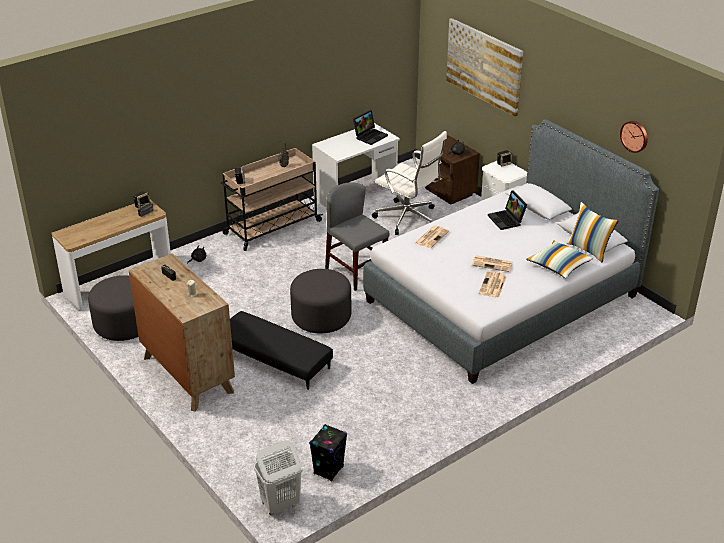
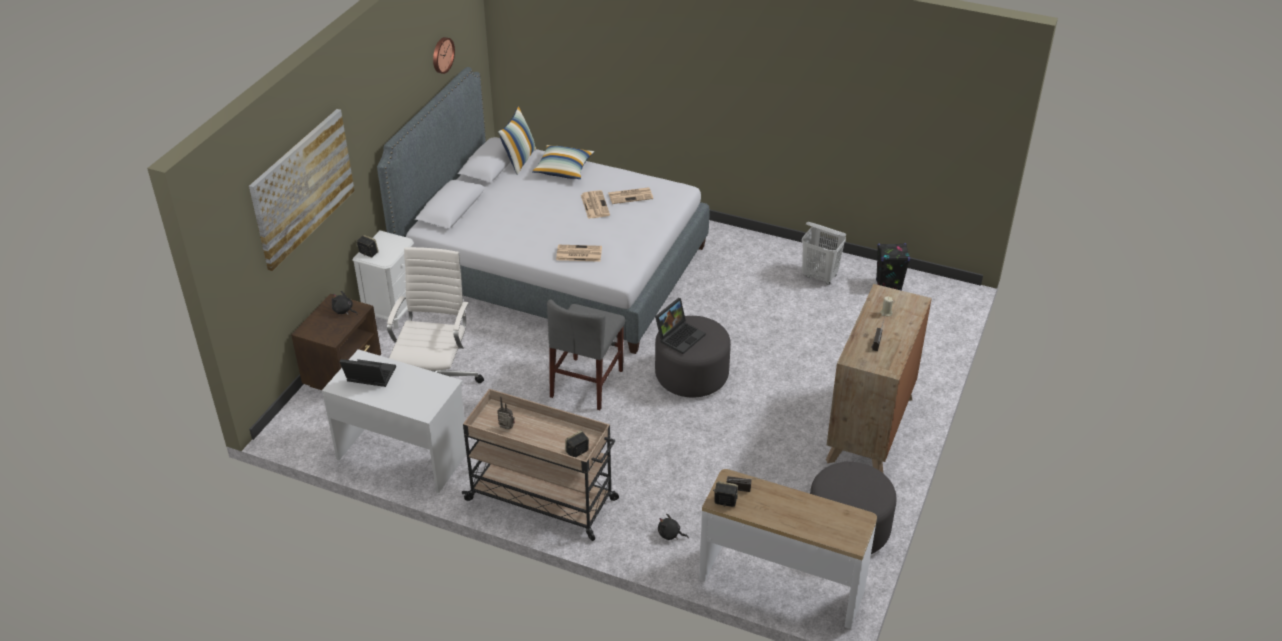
camera: 120 degrees left, 5 degrees up
(274, 359) = (788, 379): black ottoman -> none
(280, 504) = (950, 296): white laundry basket -> white laundry basket (820, 276)
(507, 220) = (500, 218): laptop -> laptop (680, 336)

